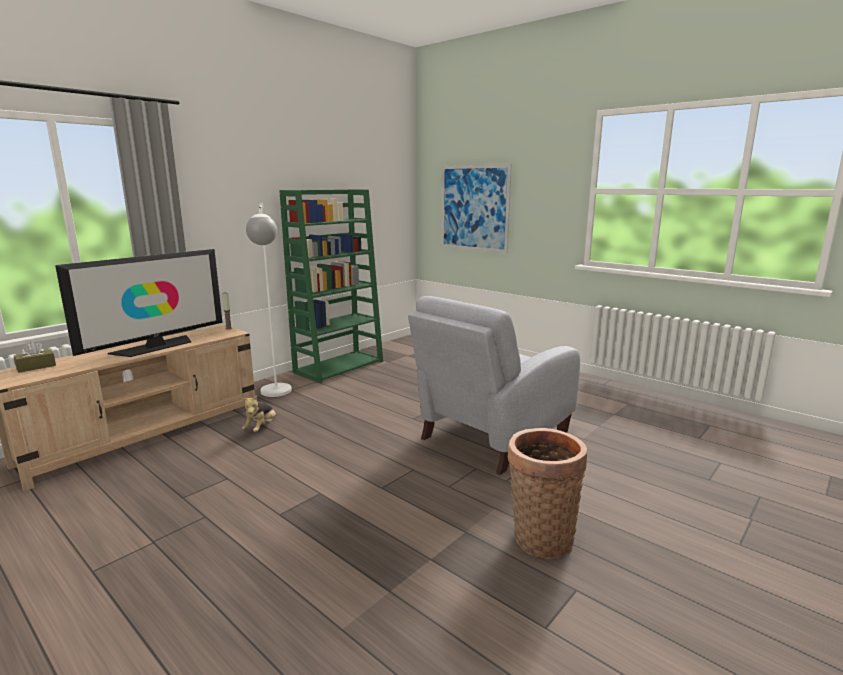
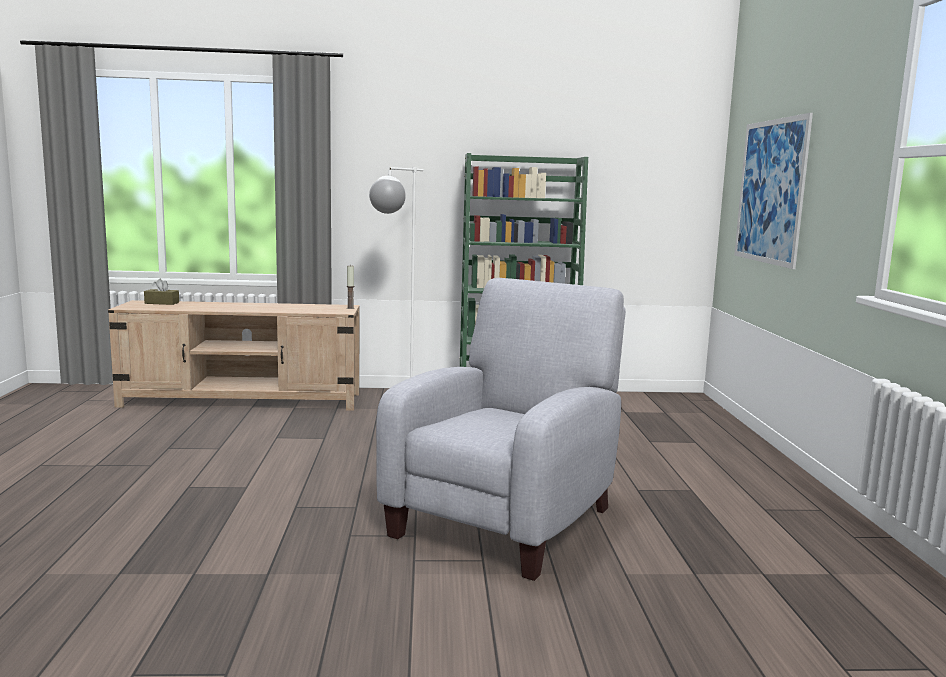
camera: 45 degrees right, 5 degrees down
(155, 347) = (259, 308): television -> none
(261, 428) = (324, 424): plush toy -> none
(491, 437) = (508, 519): grey armchair -> grey armchair turned 120 degrees clockwise
(540, 537) = (313, 619): basket -> none

